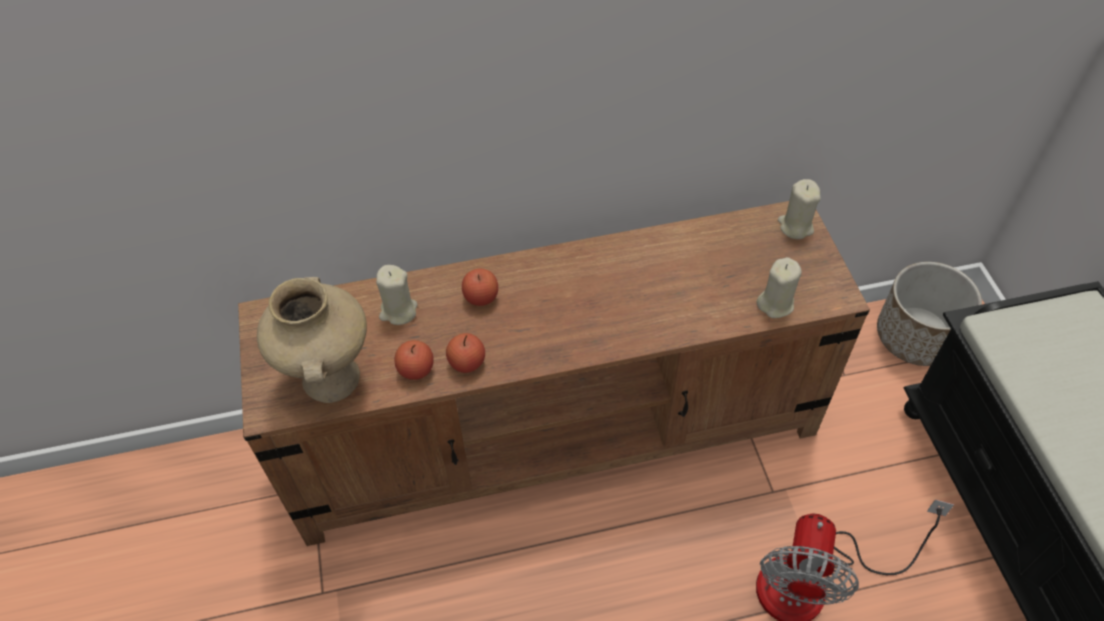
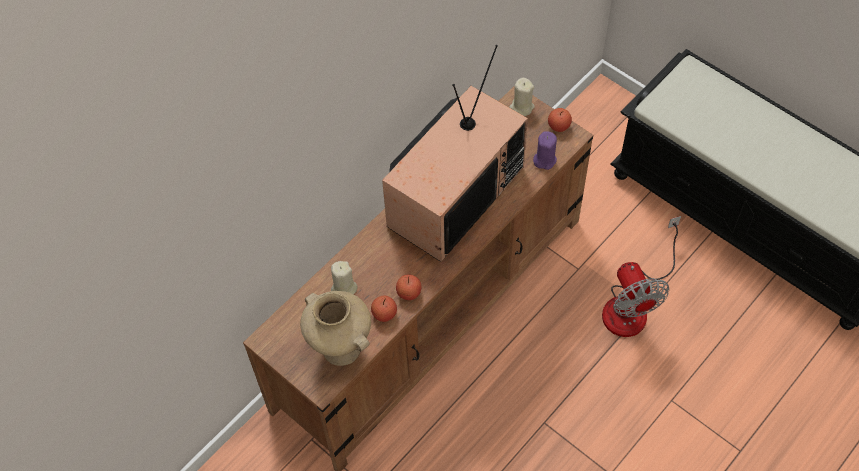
camera: 35 degrees left, 5 degrees up
(481, 297) = (384, 251): apple -> apple (559, 126)
(624, 280) = (454, 194): none -> television
(775, 303) = (544, 160): beige candle -> purple candle
(916, 336) = (593, 126): planter -> none

